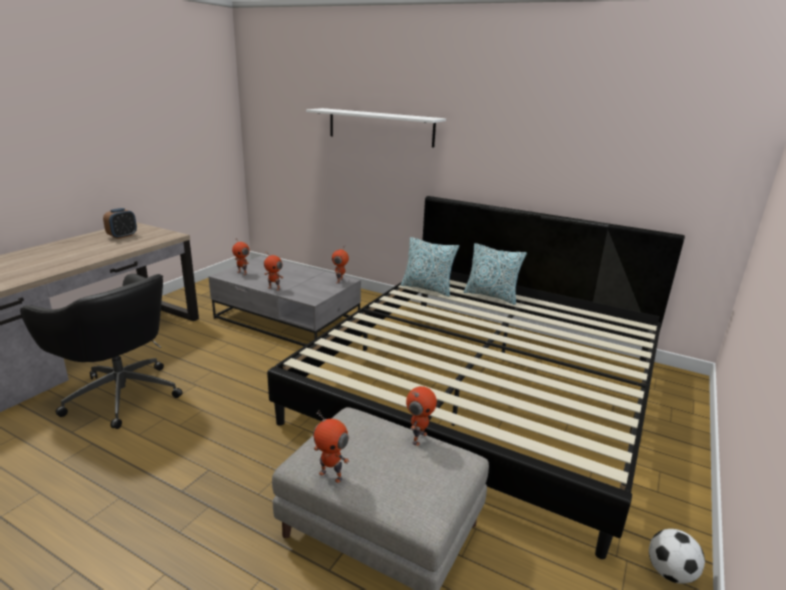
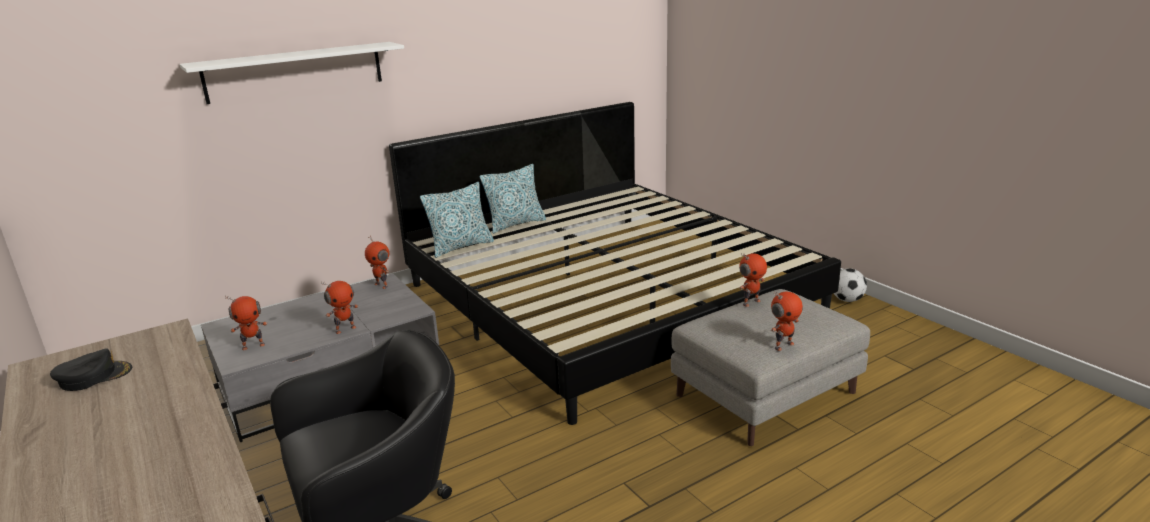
camera: 60 degrees left, 0 degrees up
(122, 236) = (94, 376): alarm clock -> black cap
(418, 438) = (750, 302): toy robot -> toy robot turned 90 degrees clockwise

